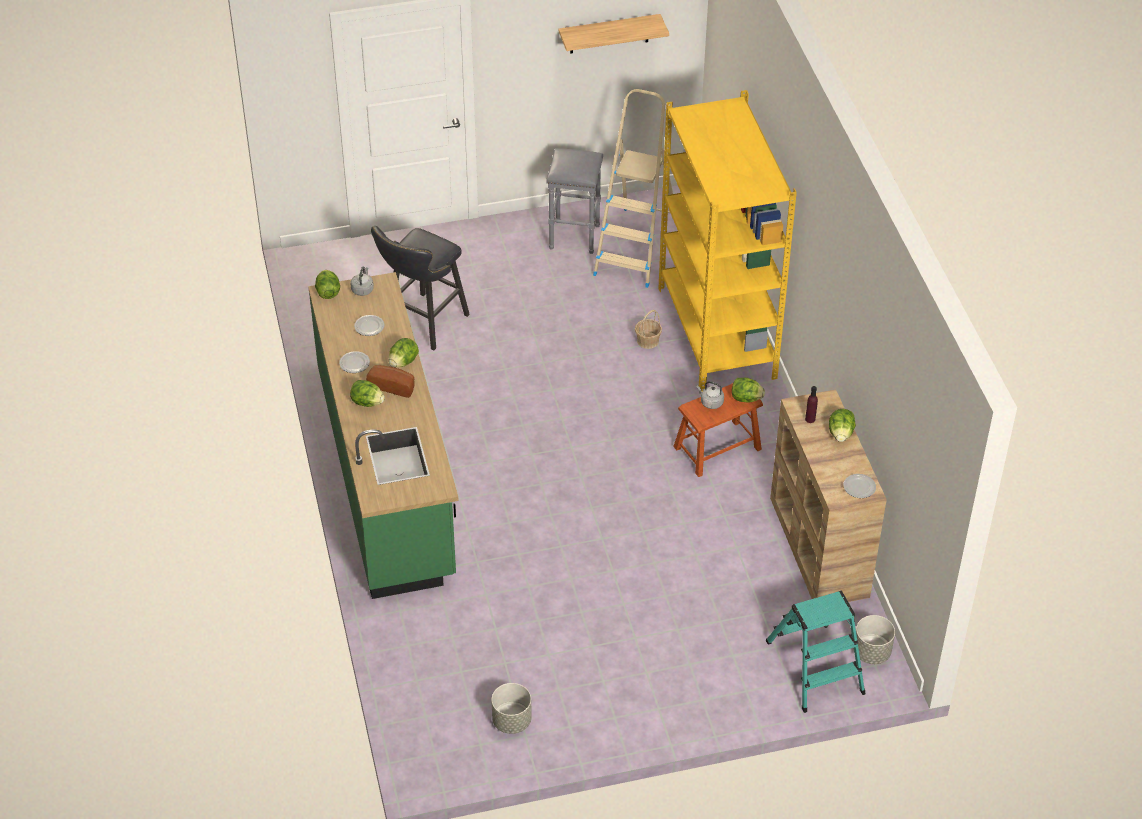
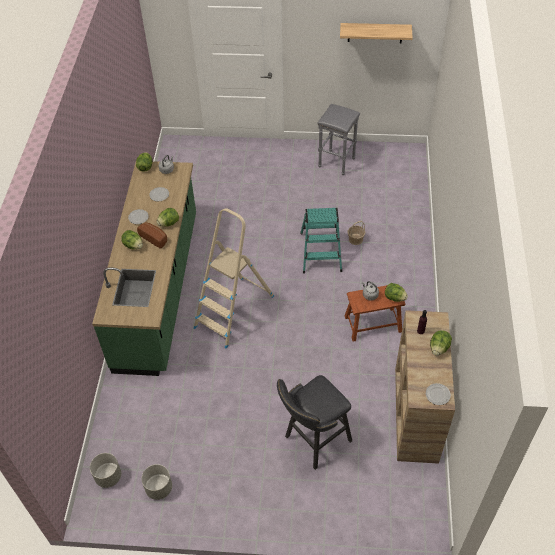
camera: 20 degrees right, 5 degrees up
(422, 327) = (221, 199): black stool -> black stool (312, 443)
(636, 247) = (372, 177): beige step ladder -> beige step ladder (234, 312)
(716, 333) = (402, 244): yellow bookcase -> none
(815, 667) = (380, 507): turquoise step ladder -> turquoise step ladder (320, 251)
(872, 652) = (425, 508): grey planter -> grey planter (108, 477)

